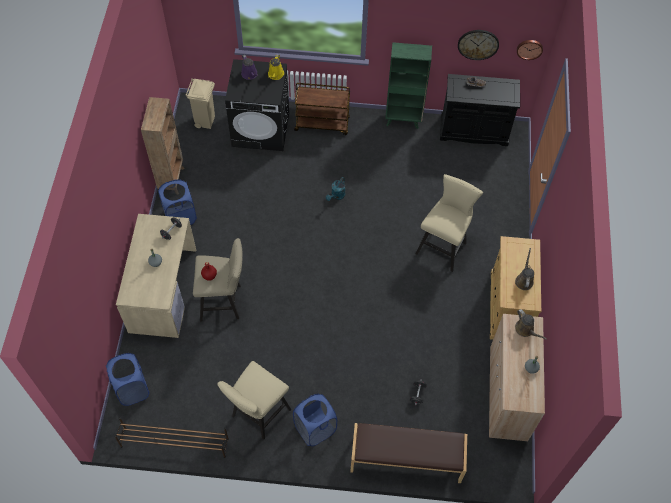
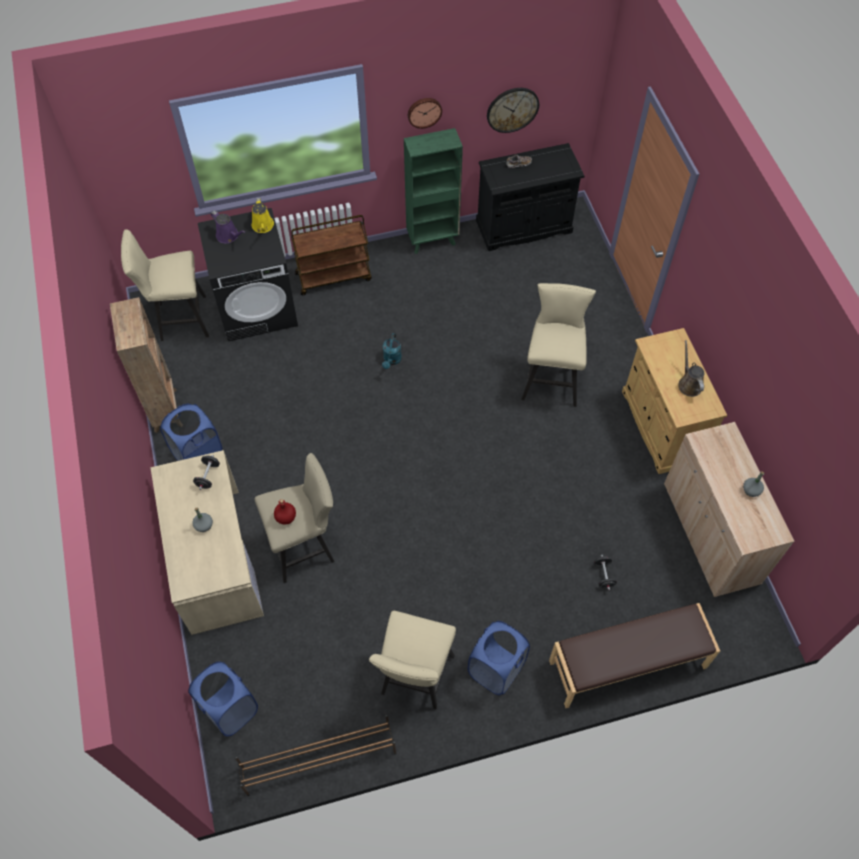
camera: 20 degrees left, 0 degrees up
(205, 121) = (179, 319): beige trash can -> beige stool
(525, 330) = (722, 444): brown watering can -> none
(529, 48) = (576, 97): wall clock -> wall clock (424, 111)

